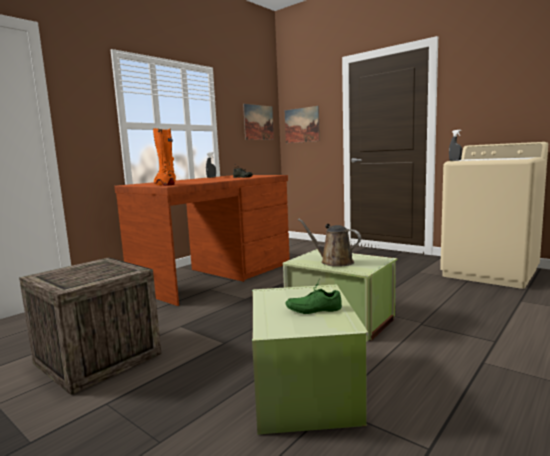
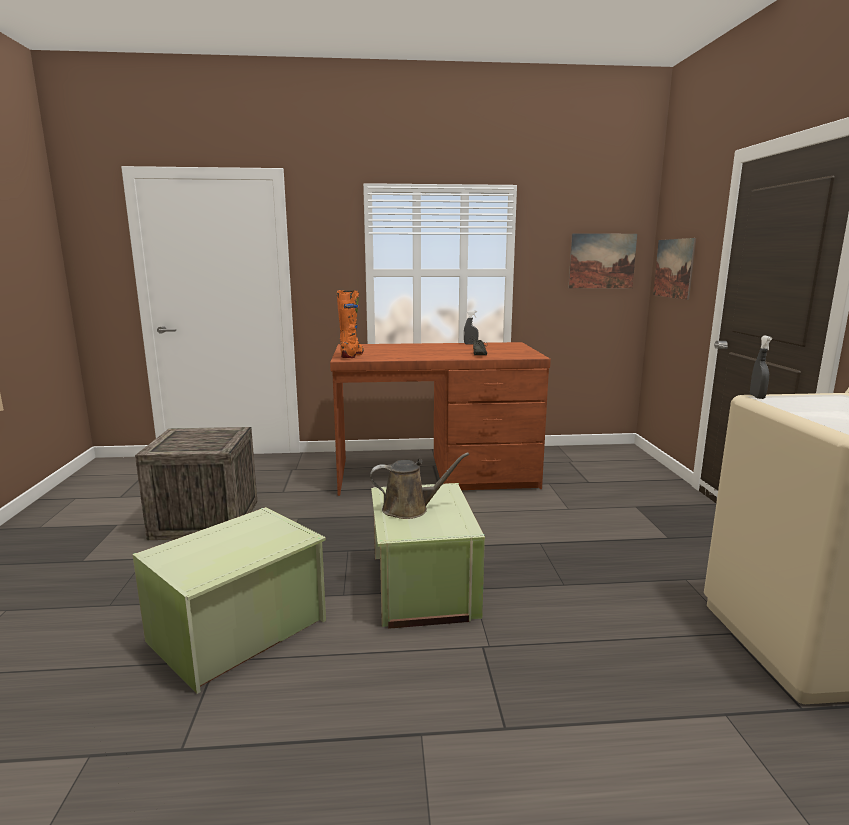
camera: 45 degrees right, 5 degrees up
(313, 309) = (231, 551): green shoe -> none
(334, 262) = (410, 509): brown watering can -> brown watering can turned 90 degrees clockwise

